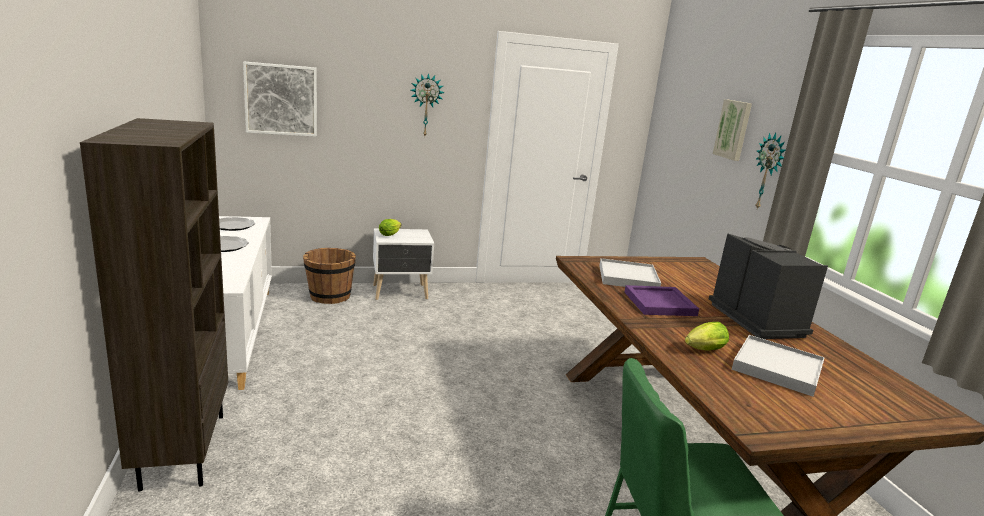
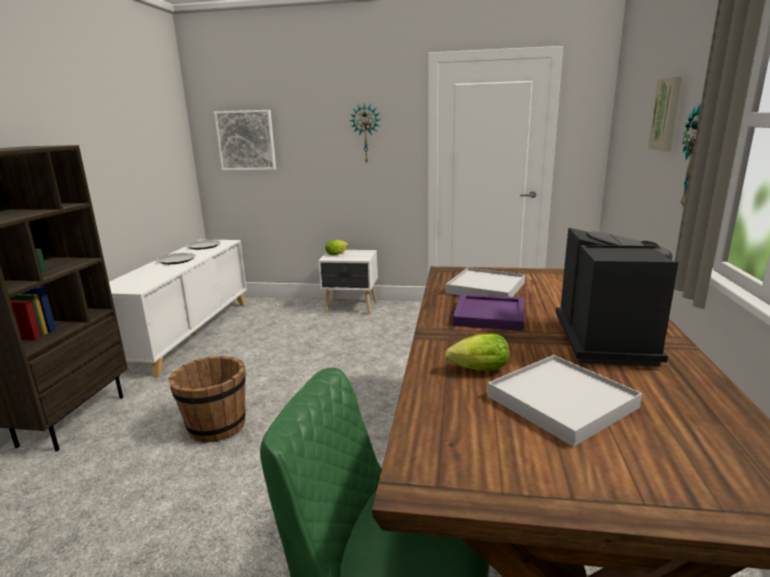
camera: 25 degrees right, 0 degrees up
(329, 296) = (288, 308): brown bucket -> brown bucket (216, 426)

